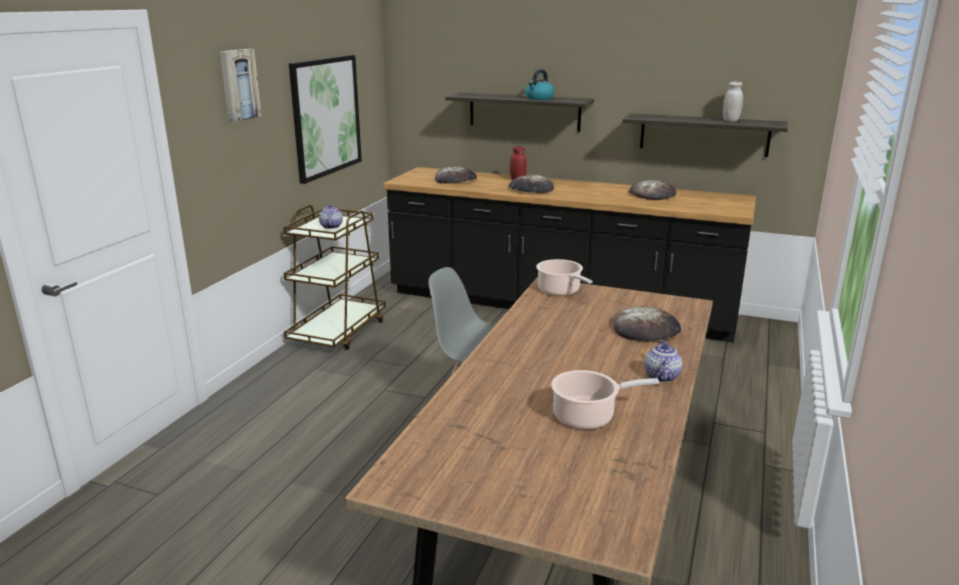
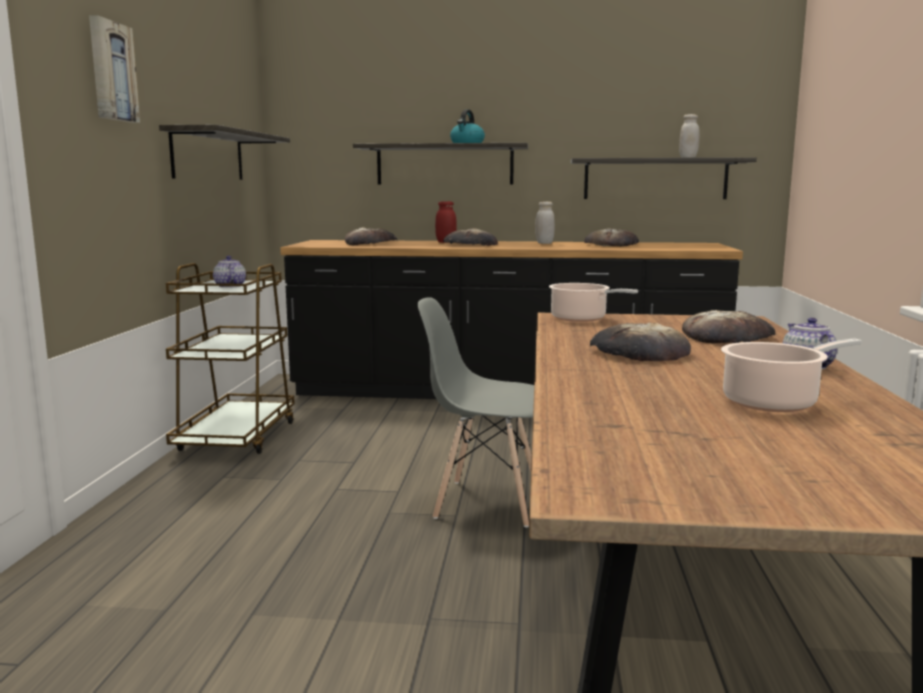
camera: 15 degrees left, 10 degrees down
(326, 116) = (208, 155): picture -> shelf
(557, 344) = (639, 353): none -> bread
(597, 188) = (544, 243): none -> white jar

